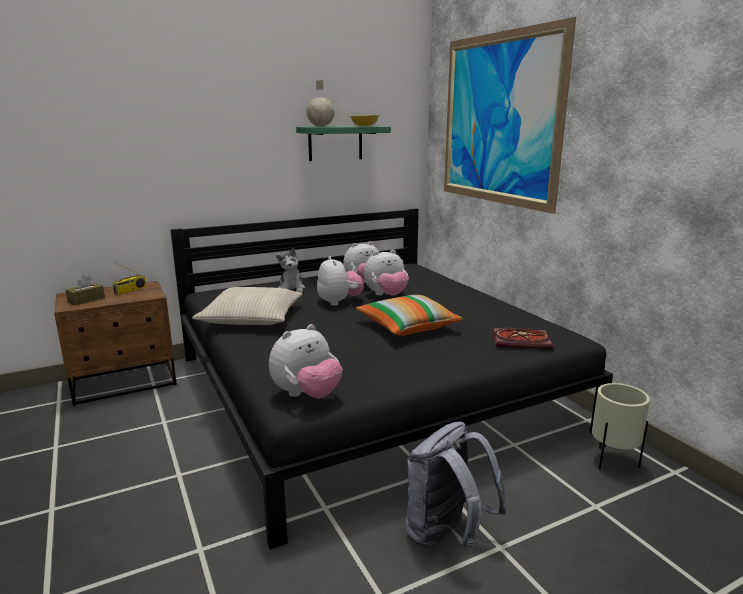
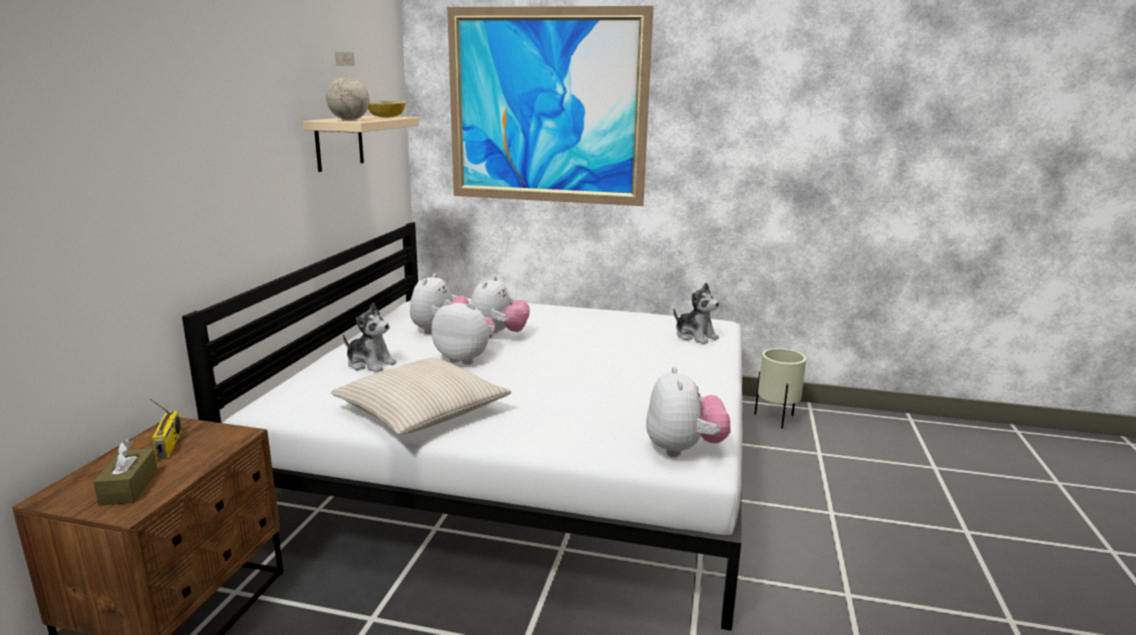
camera: 50 degrees left, 0 degrees up
(335, 143) = (339, 142): green shelf -> beige shelf
(368, 390) = (525, 456): black bed -> white bed
(408, 327) = (593, 357): pillow -> none
(447, 535) = (797, 527): grey backpack -> none
(522, 341) = (695, 336): book -> plush toy

